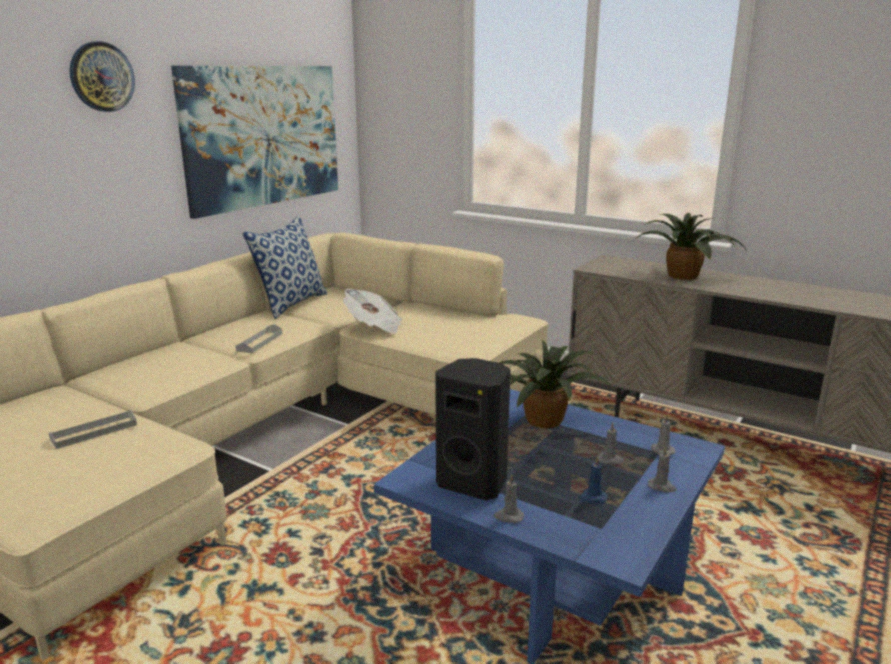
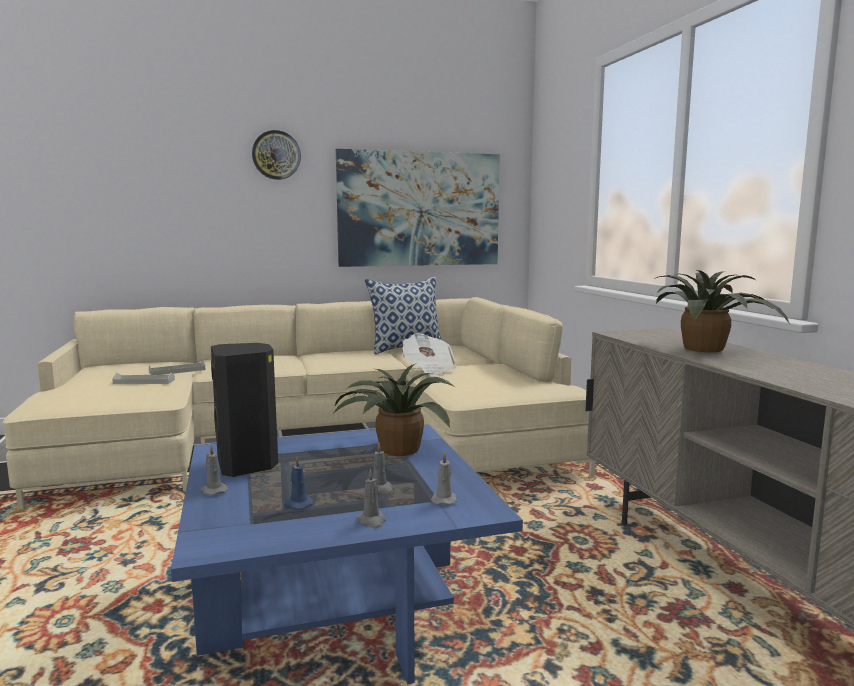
camera: 40 degrees right, 10 degrees down
(259, 342) = (332, 363): grey tray -> grey tray (177, 371)

